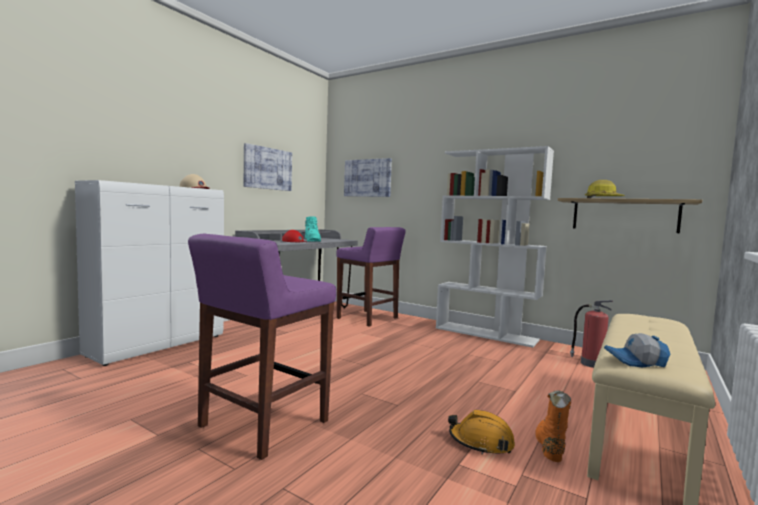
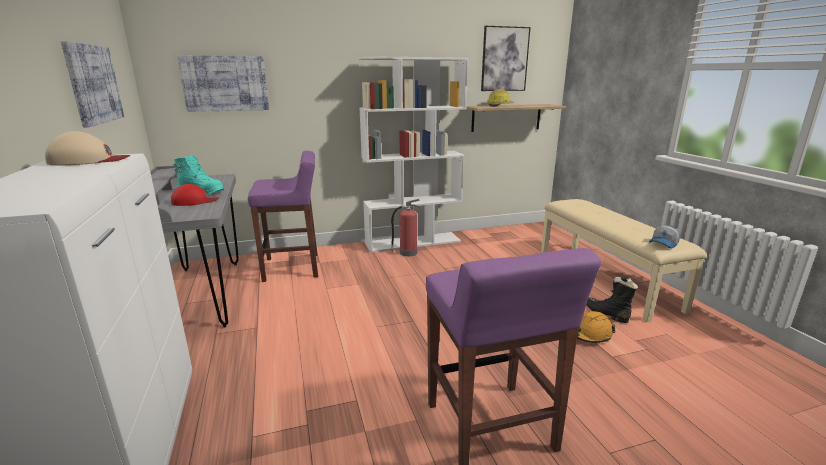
camera: 50 degrees left, 15 degrees up
(549, 445) = (606, 314): orange boot -> black boot
(590, 363) = (508, 241): fire extinguisher -> fire extinguisher (407, 253)
(621, 148) = (504, 59): none -> picture

